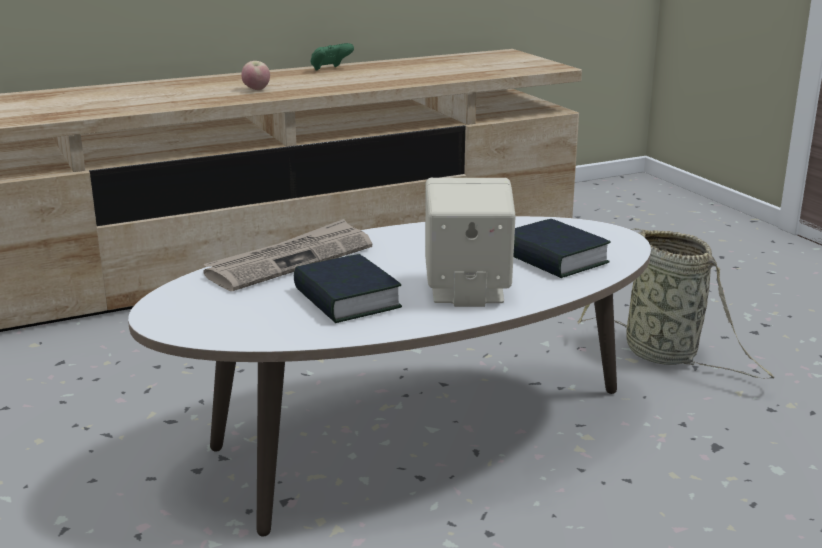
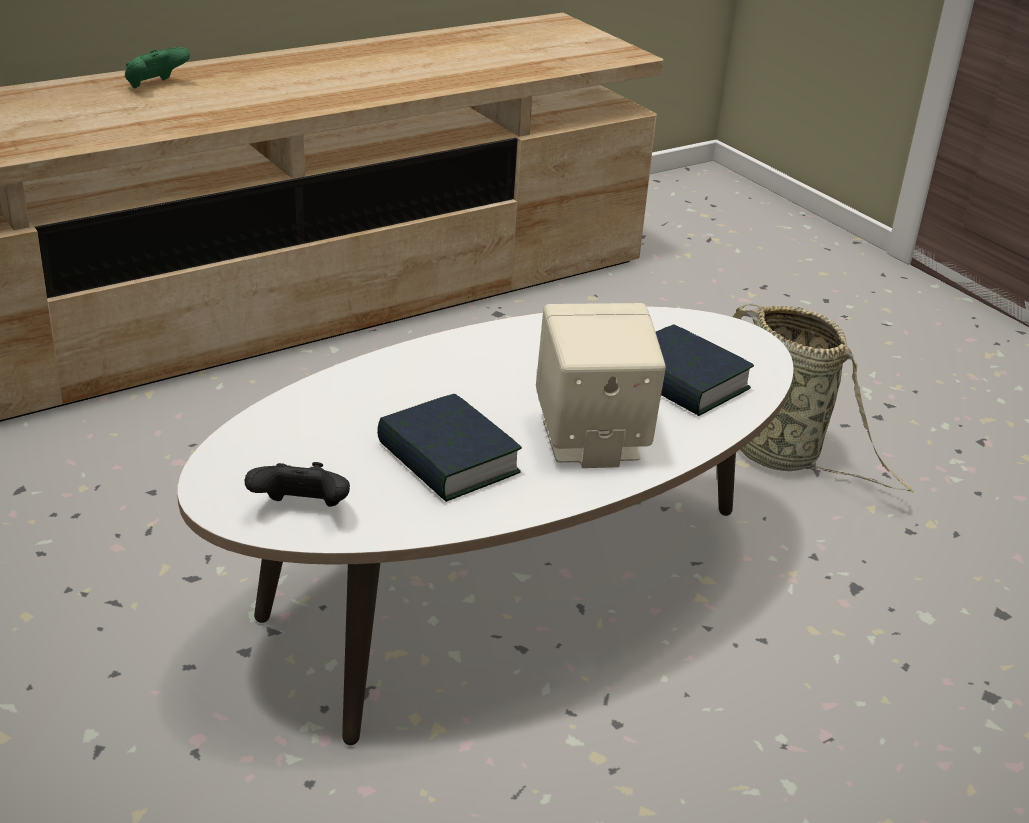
camera: 10 degrees left, 10 degrees up
(219, 326) = (302, 511): none -> black game controller
(256, 90) = (247, 98): apple -> none
(290, 260) = (358, 392): newspaper -> none
(330, 69) = (333, 55): green game controller -> green game controller (155, 86)

